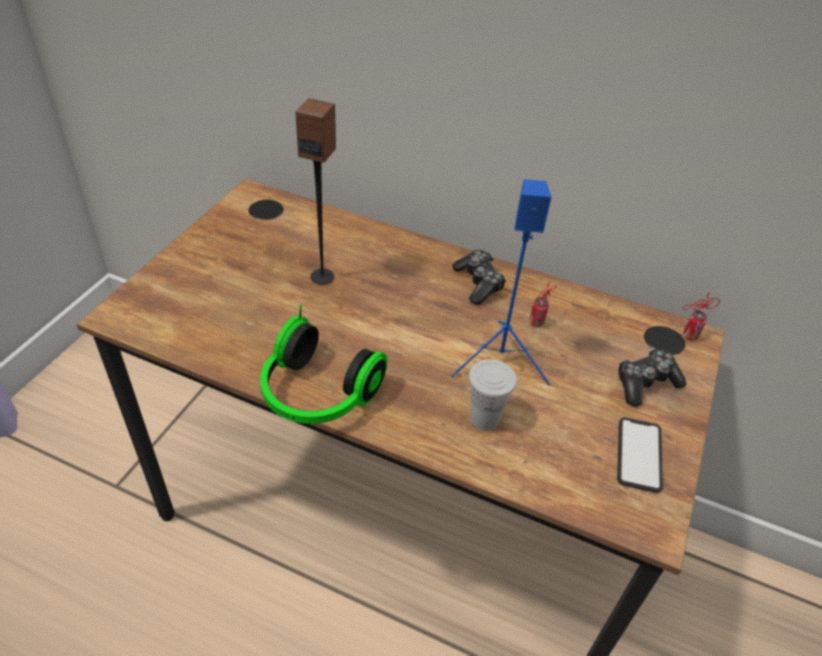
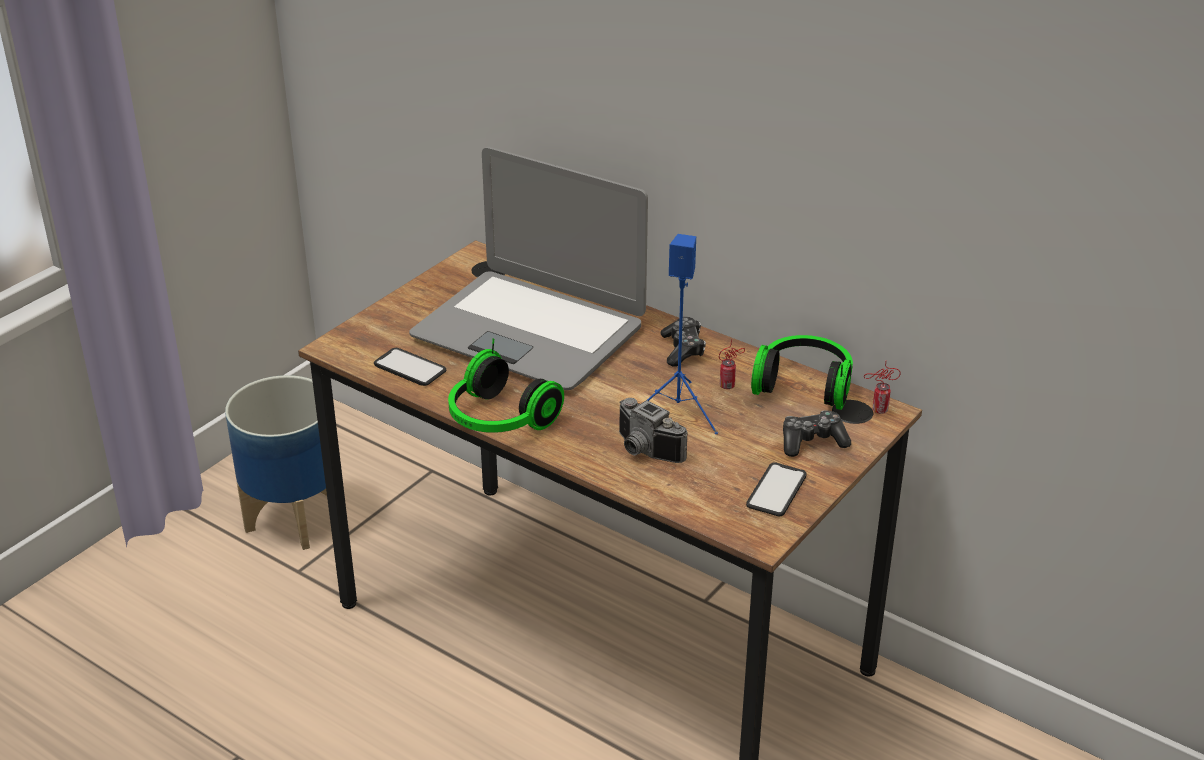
camera: 15 degrees right, 10 degrees down
(107, 429) = (295, 517): none -> planter
(205, 335) = (410, 368): none -> phone
(322, 276) = (529, 331): speaker -> laptop
(484, 418) = (644, 451): white cup -> camera
(608, 313) = (804, 385): none -> headphones

